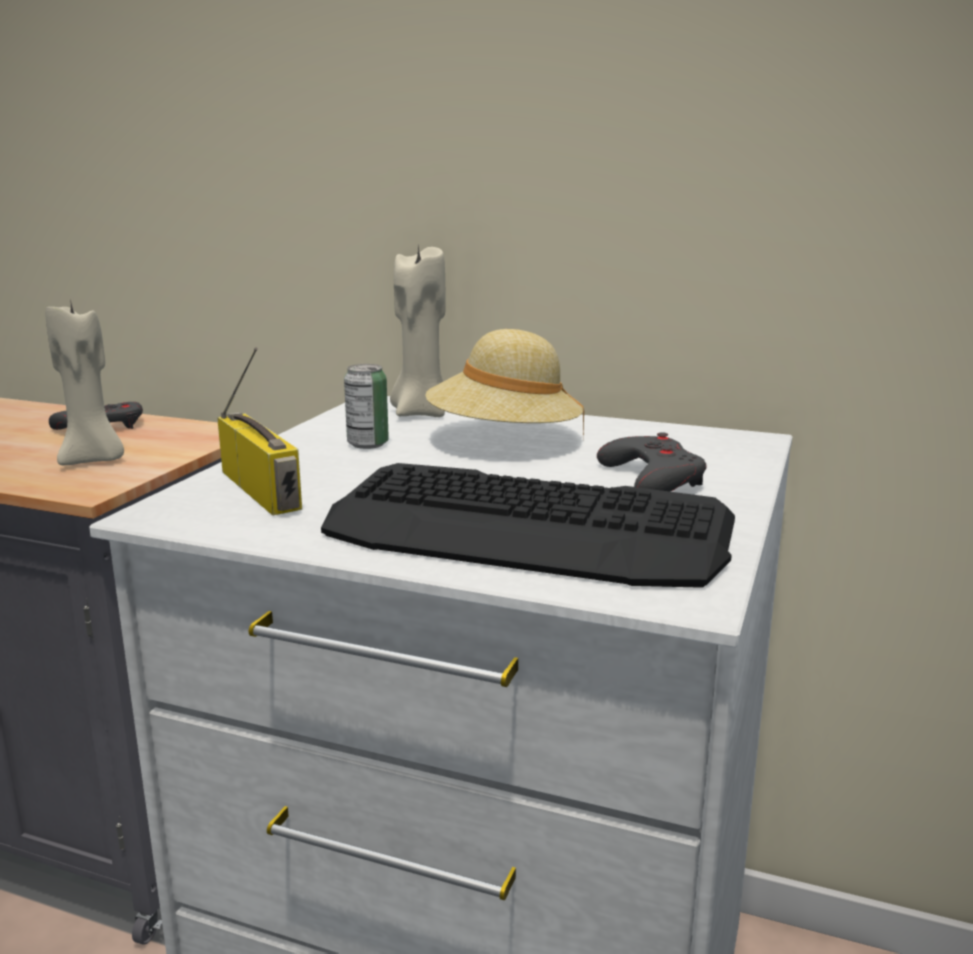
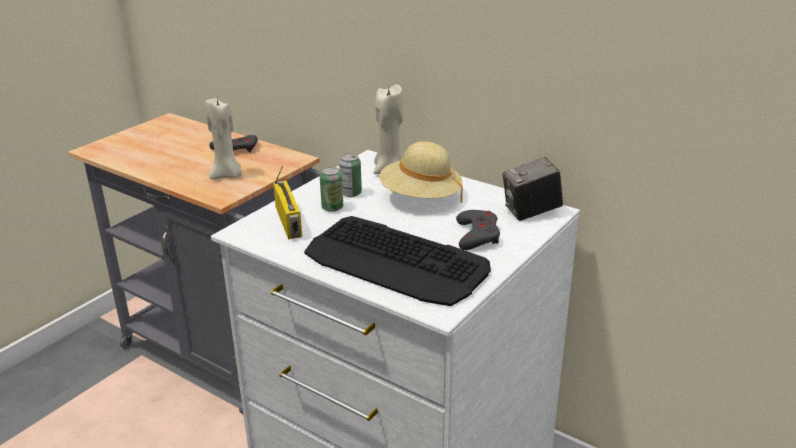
camera: 15 degrees right, 10 degrees up
(342, 464) = (332, 208): none -> can
(716, 443) = (531, 212): none -> camera

